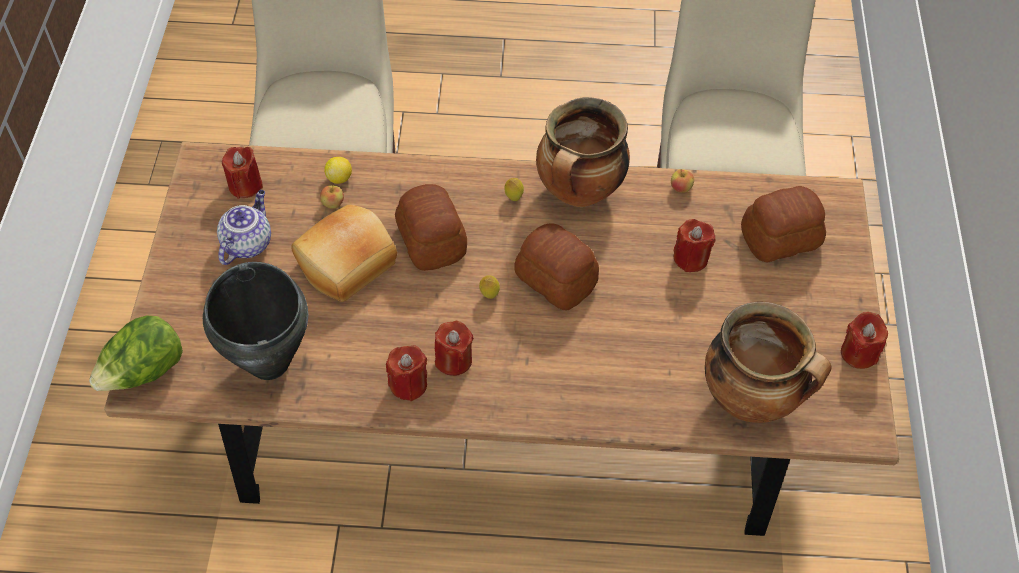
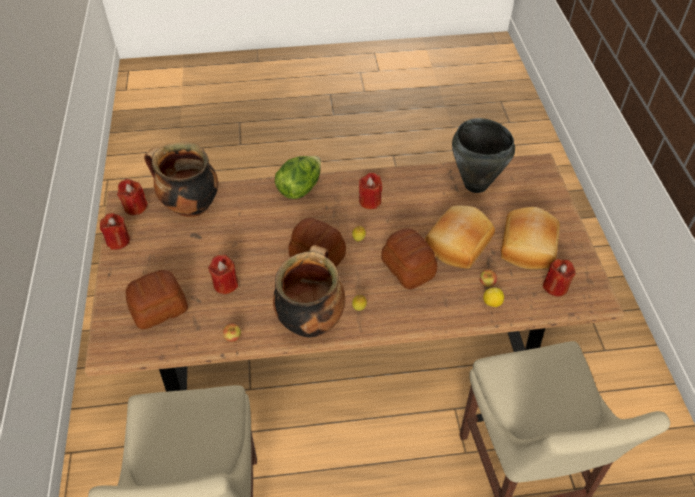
camera: 170 degrees right, 5 degrees down
(144, 372) = (541, 170): lettuce -> lettuce (300, 188)
(247, 243) = (529, 247): teapot -> bread
(408, 384) = (392, 186): red candle -> red candle (135, 207)

